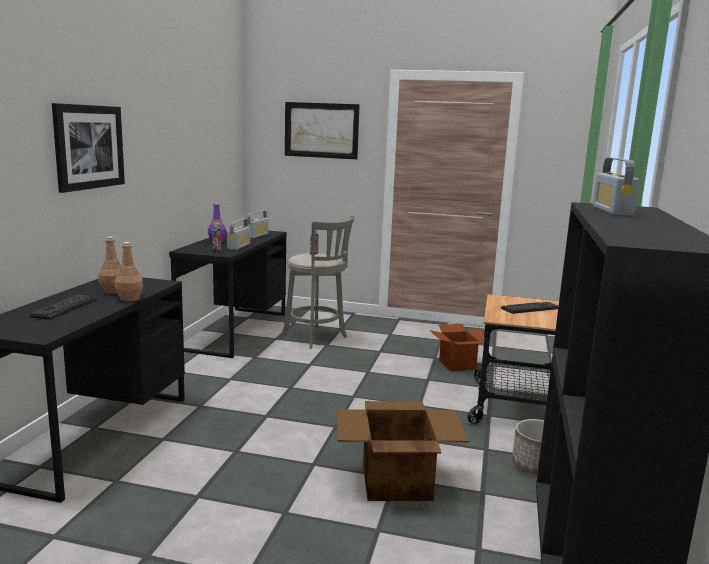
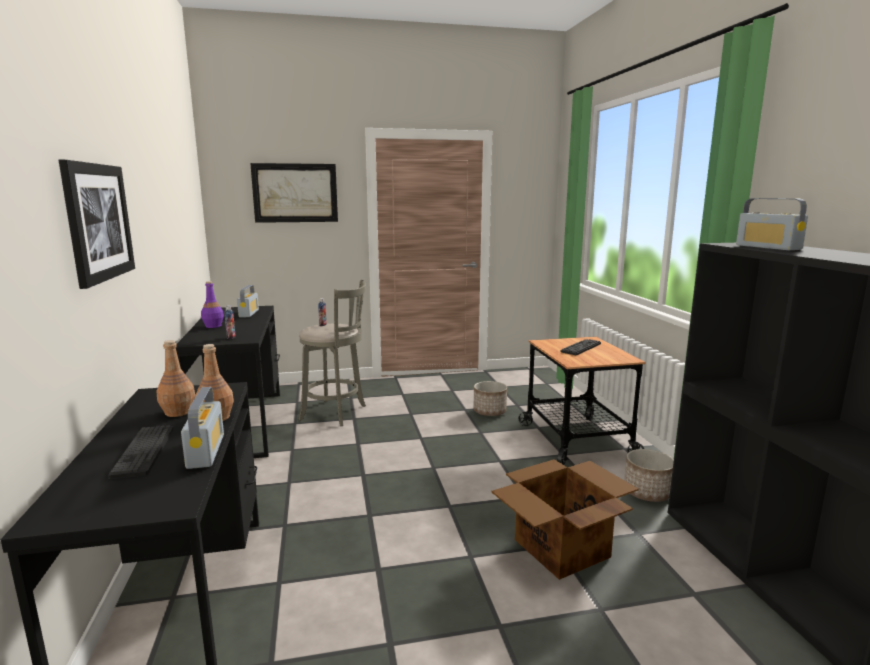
camera: 25 degrees left, 0 degrees up
(238, 246) = (248, 328): radio -> radio (206, 451)
(457, 364) = (489, 411): cardboard box -> planter

